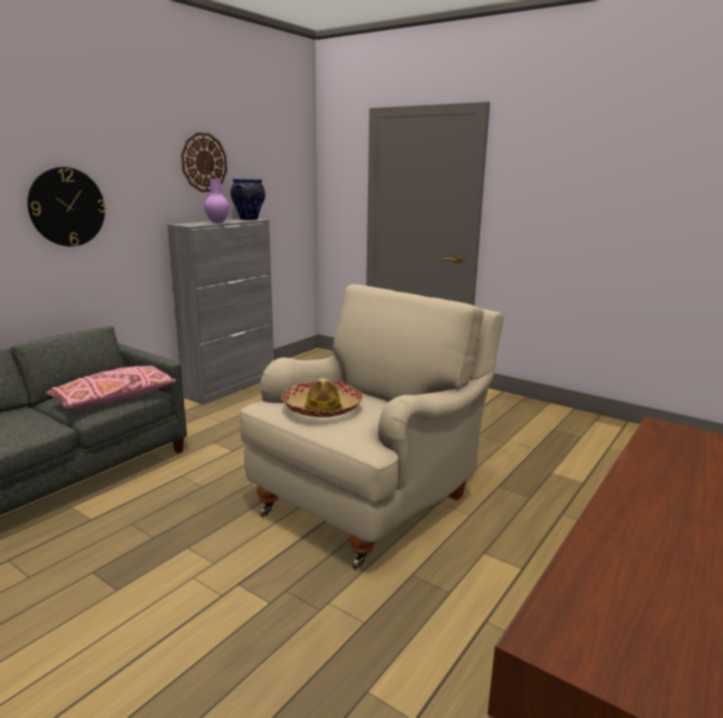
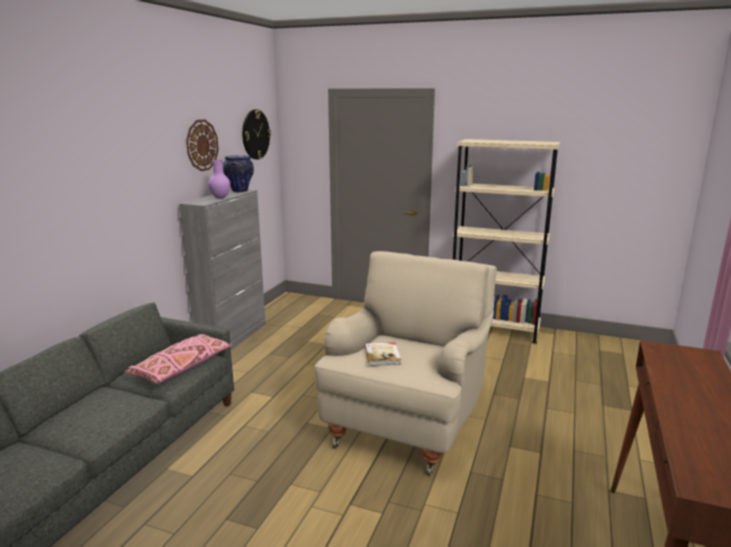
camera: 15 degrees left, 0 degrees up
(67, 207) = (107, 200): wall clock -> wall clock (255, 134)
(322, 408) = (383, 355): hat -> book
(542, 413) = (493, 329): none -> beige bookcase

